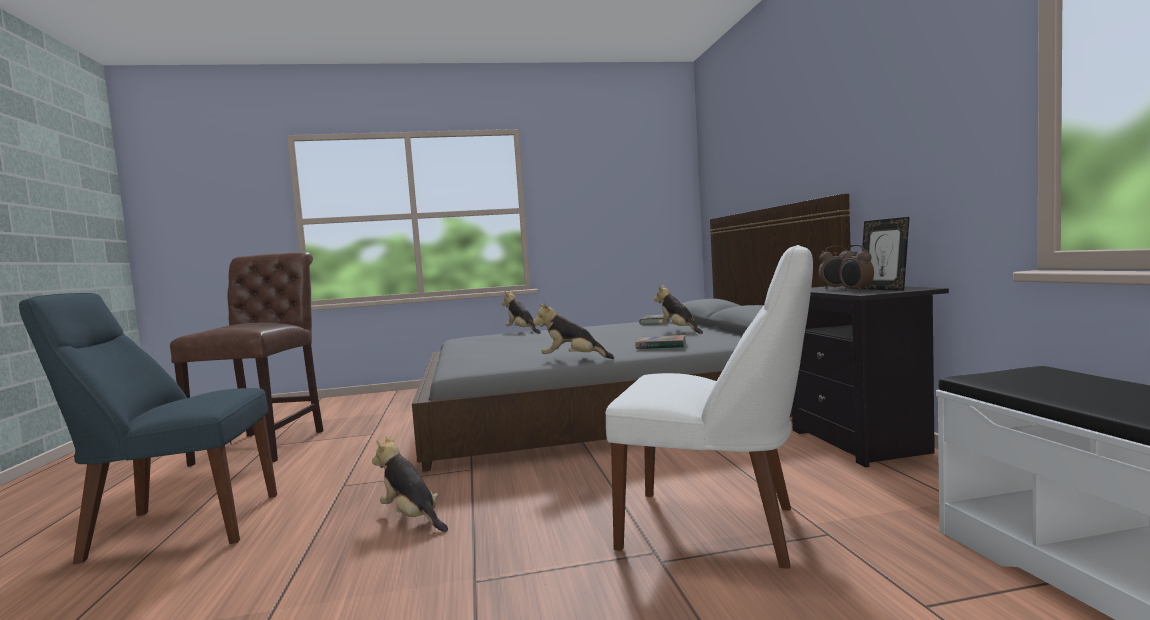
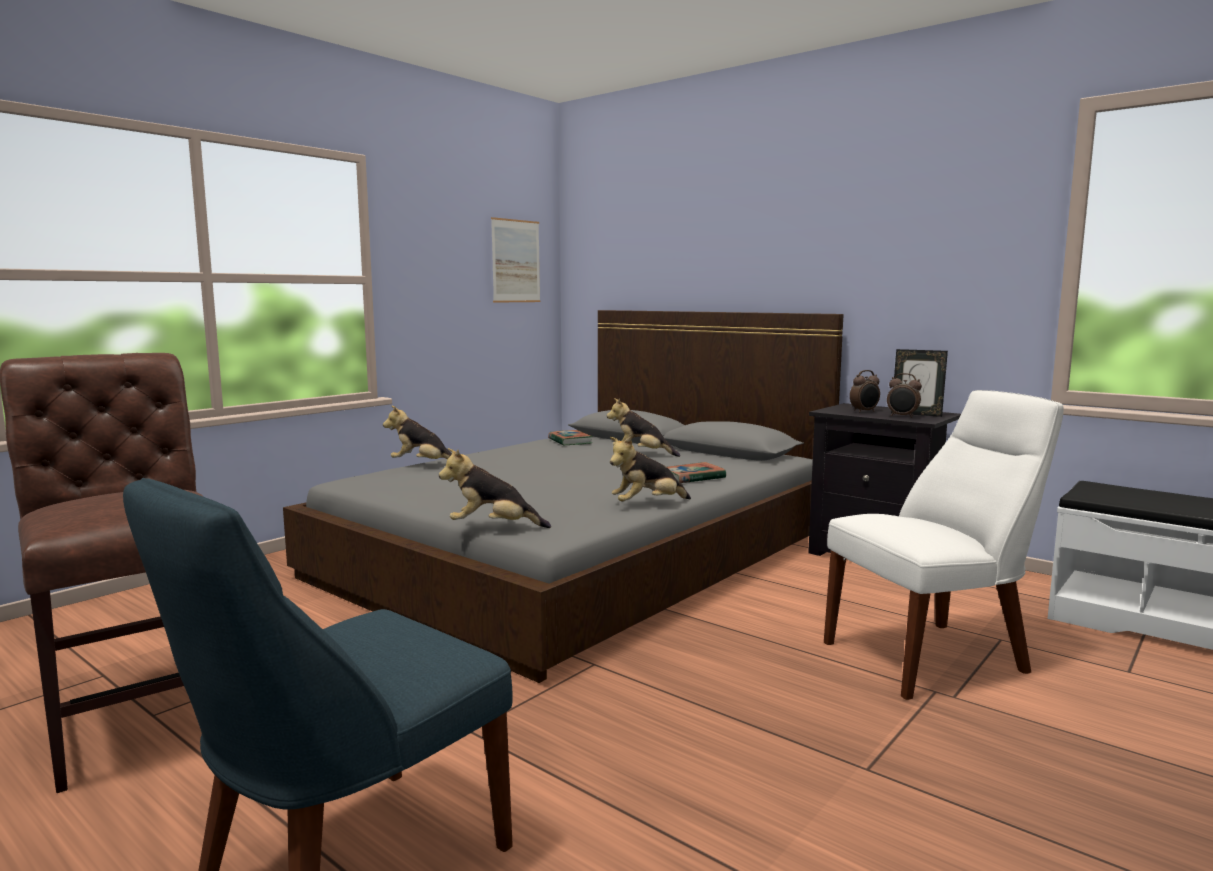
camera: 40 degrees left, 5 degrees up
(412, 518) = (662, 736): plush toy -> plush toy (493, 527)
(651, 188) = (516, 261): none -> picture

